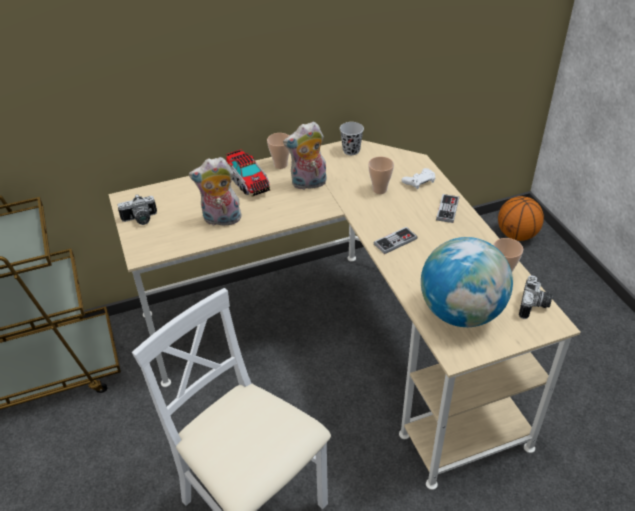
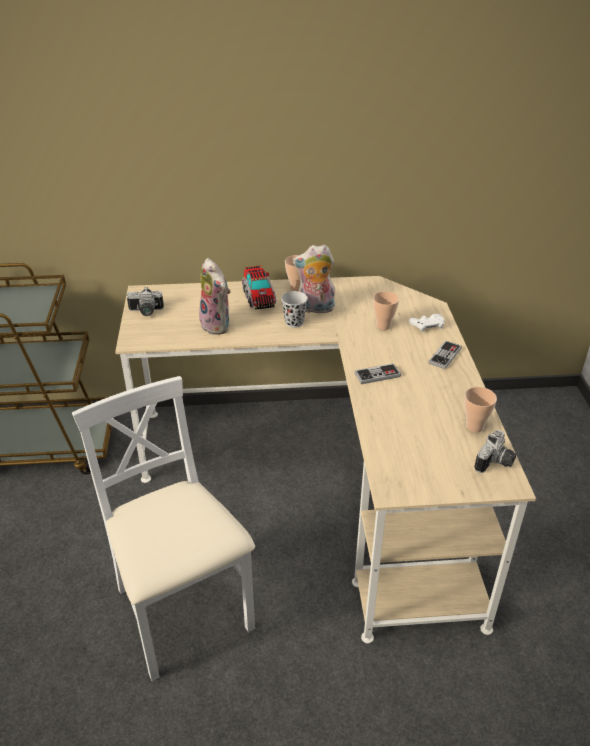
camera: 15 degrees right, 5 degrees down
(221, 220) = (218, 325): plush toy -> plush toy turned 135 degrees counterclockwise
(351, 150) = (371, 286): black cup -> black cup (294, 322)
(461, 312) = (414, 452): globe -> none
(517, 235) = (552, 416): basketball -> none

